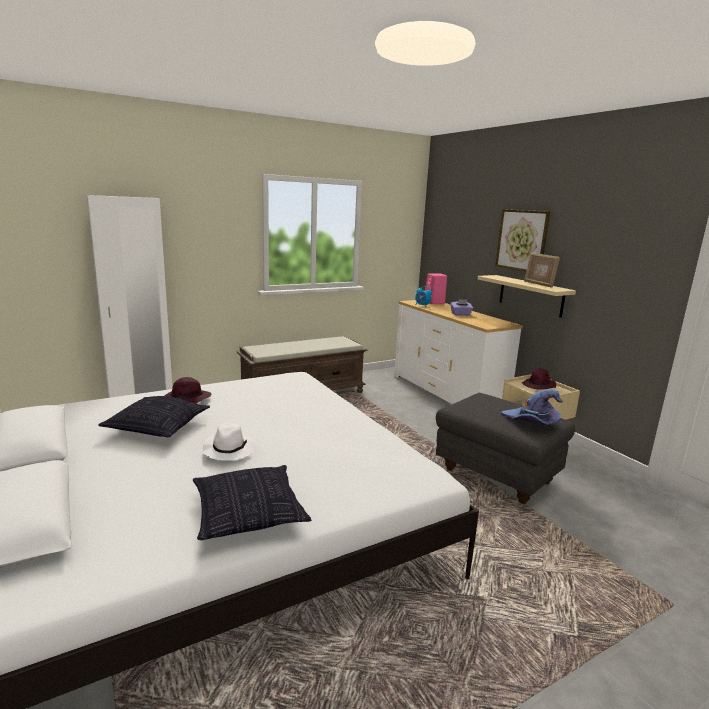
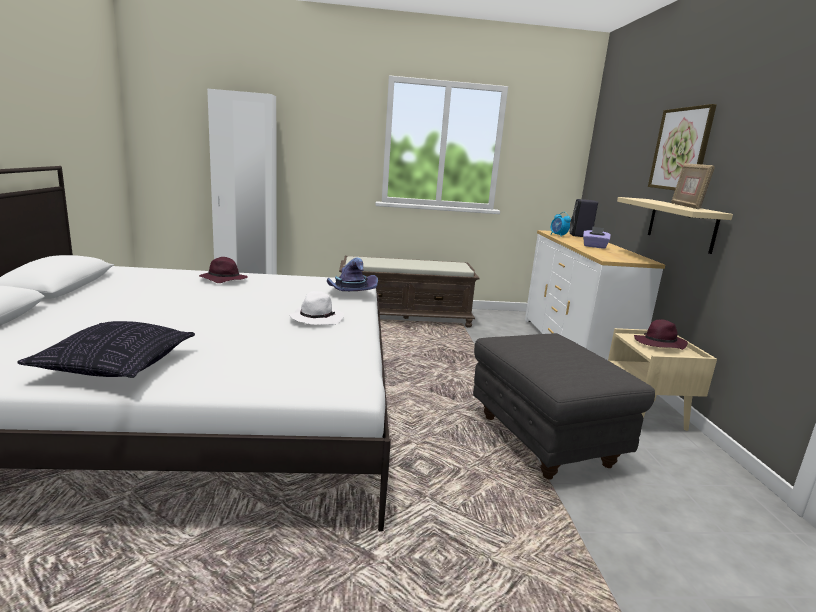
camera: 25 degrees right, 0 degrees up
(157, 428) = (164, 293): pillow -> none
(228, 450) = (189, 318): white hat -> white hat (316, 318)
(434, 303) = (580, 235): pink speaker -> black speaker
(532, 422) = (580, 371): purple hat -> purple hat (350, 293)

